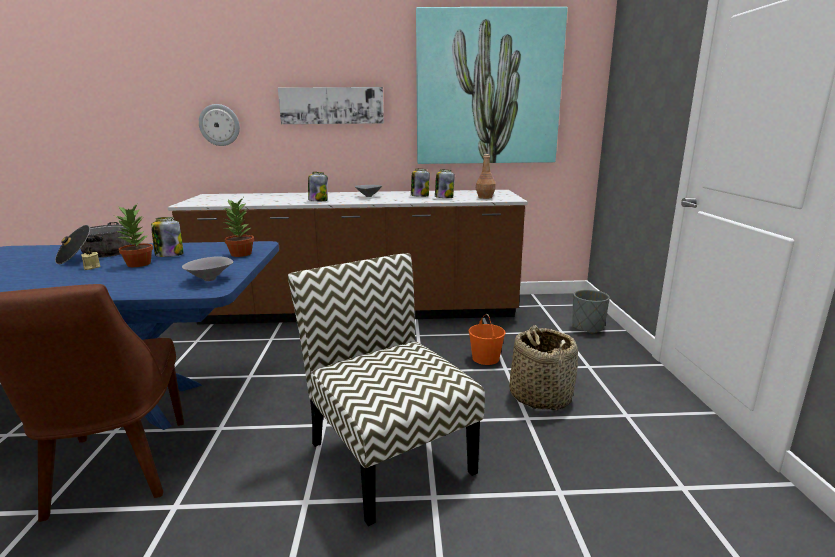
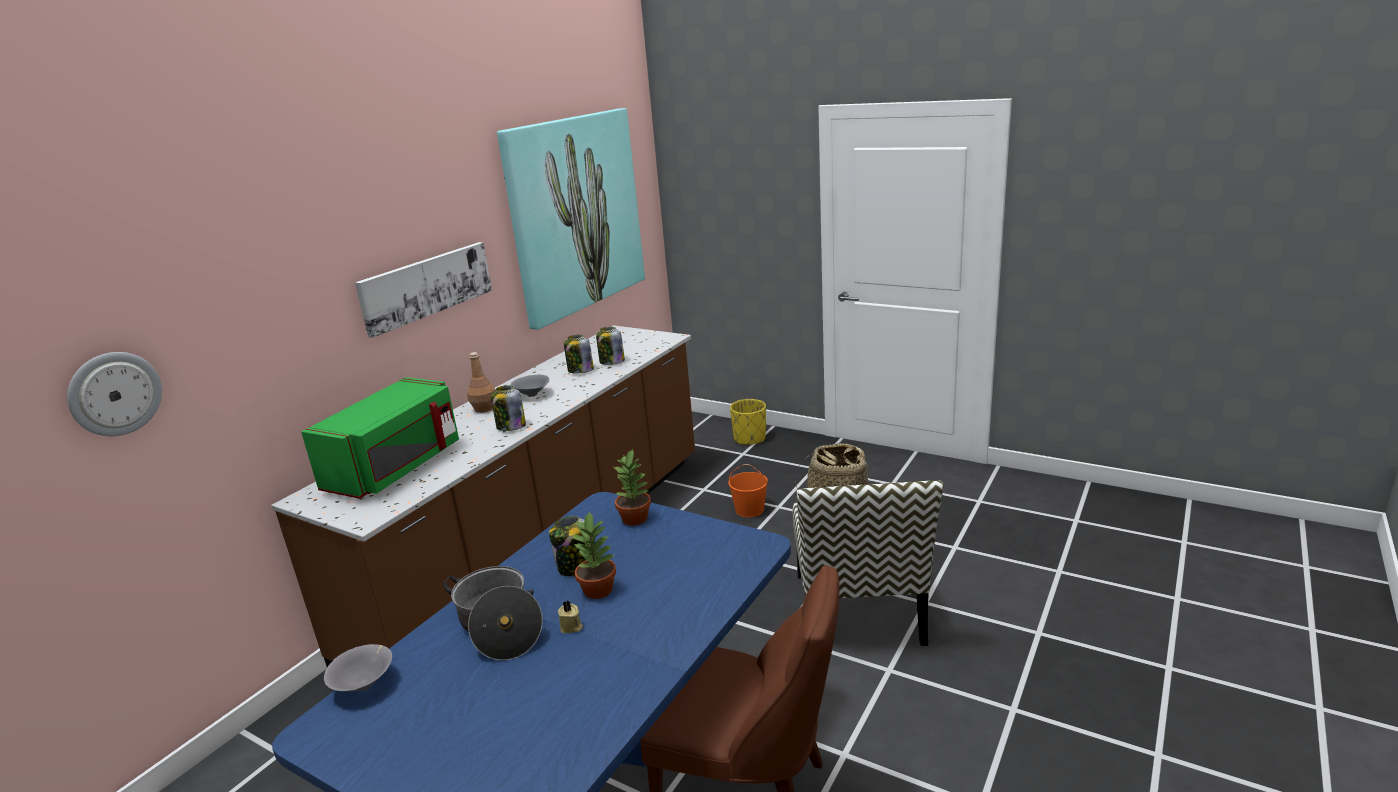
camera: 55 degrees left, 5 degrees up
(211, 279) = (725, 543): grey bowl -> grey bowl (365, 684)
(219, 125) = (275, 373): wall clock -> wall clock (114, 393)
(250, 197) = (397, 467): none -> green microwave
(388, 455) = (859, 610): chair -> chair turned 90 degrees counterclockwise
(485, 197) = (642, 345): brown bottle -> brown bottle (484, 408)
(588, 327) = (750, 439): grey planter -> yellow planter

